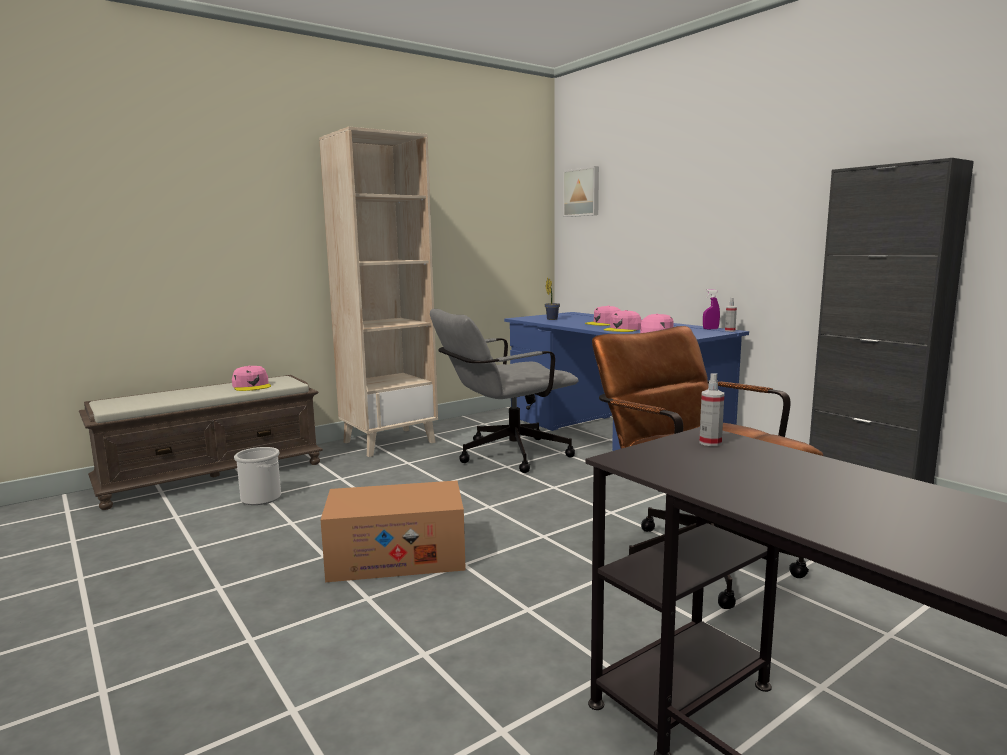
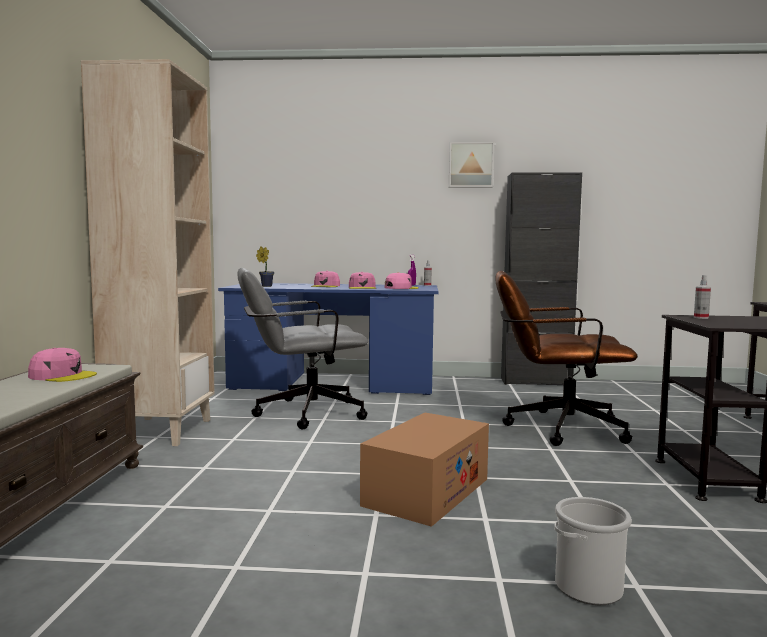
camera: 50 degrees left, 5 degrees down
(260, 498) = (167, 509): bucket -> bucket (588, 588)
(504, 456) = (300, 414): grey office chair -> grey office chair turned 60 degrees clockwise
(582, 192) = (252, 171): picture -> picture (471, 165)

